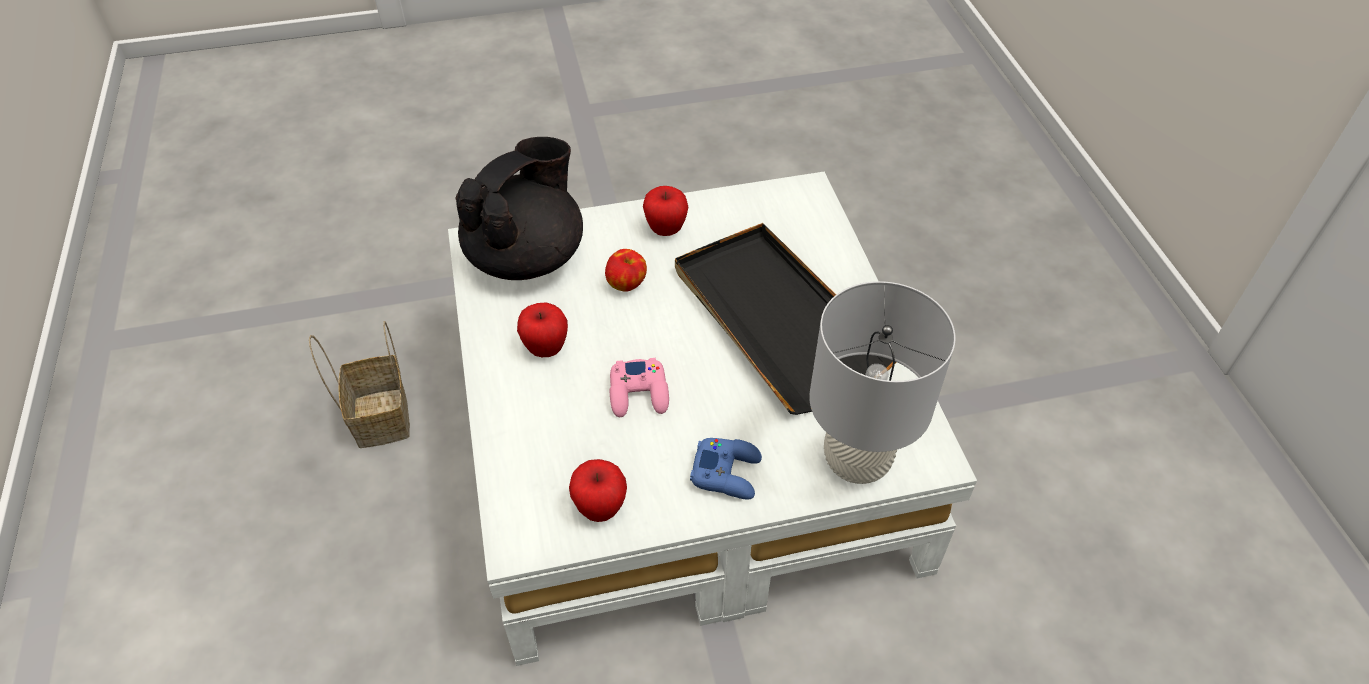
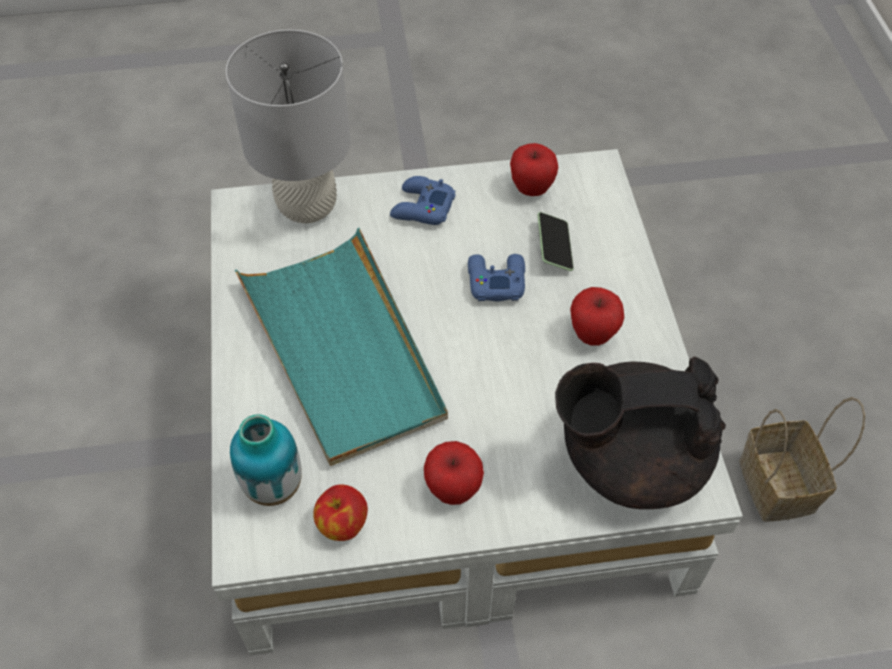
camera: 175 degrees left, 5 degrees up
(527, 256) = (629, 459): black teapot -> black teapot turned 45 degrees clockwise
(577, 433) = (554, 248): none -> phone
(627, 284) = (505, 408): apple -> apple (342, 524)
(639, 393) = (495, 281): pink game controller -> blue game controller
(776, 320) = (342, 349): black tray -> turquoise tray
(802, 223) = (274, 486): none -> vase

